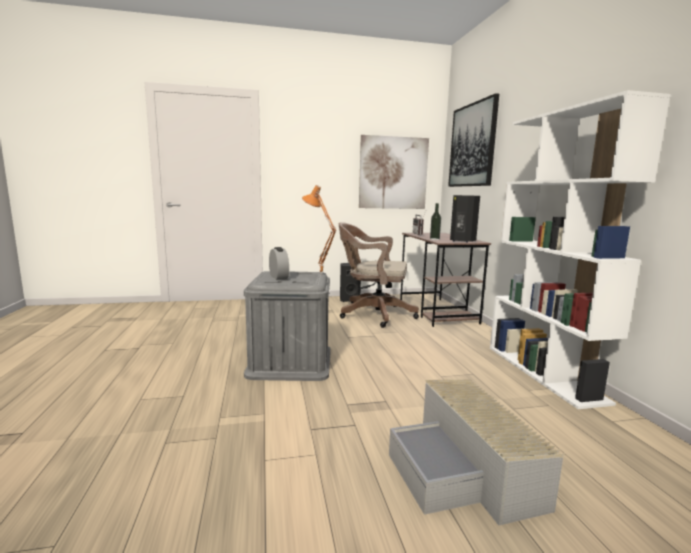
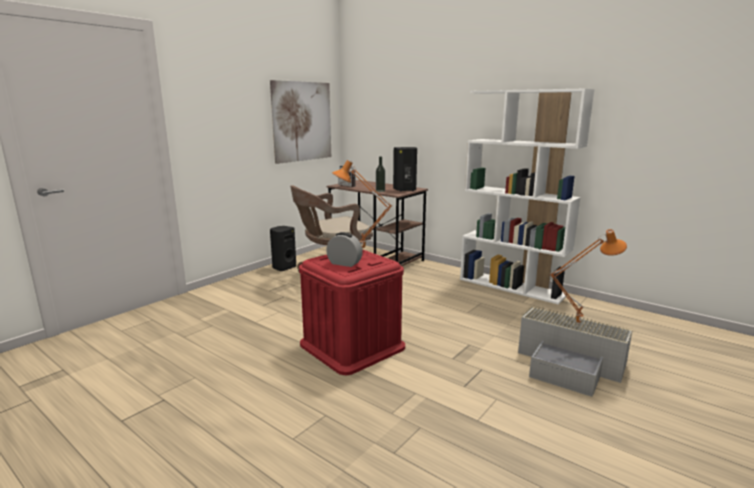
camera: 40 degrees left, 5 degrees up
(290, 362) = (352, 345): grey storage box -> red storage box
(472, 145) = (387, 96): picture -> none
(476, 412) = (577, 323): none -> orange table lamp

